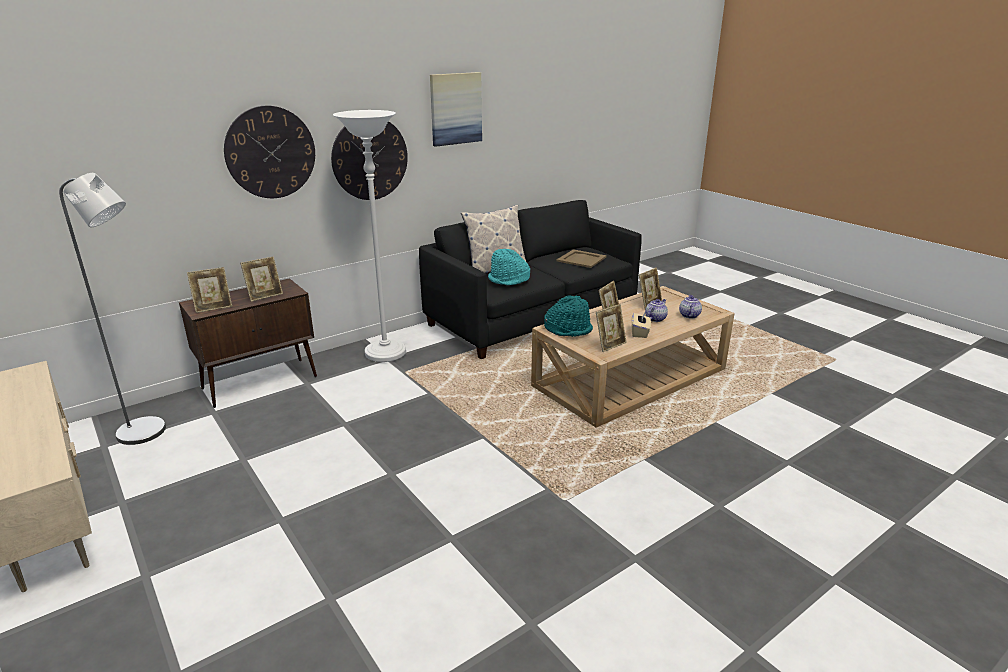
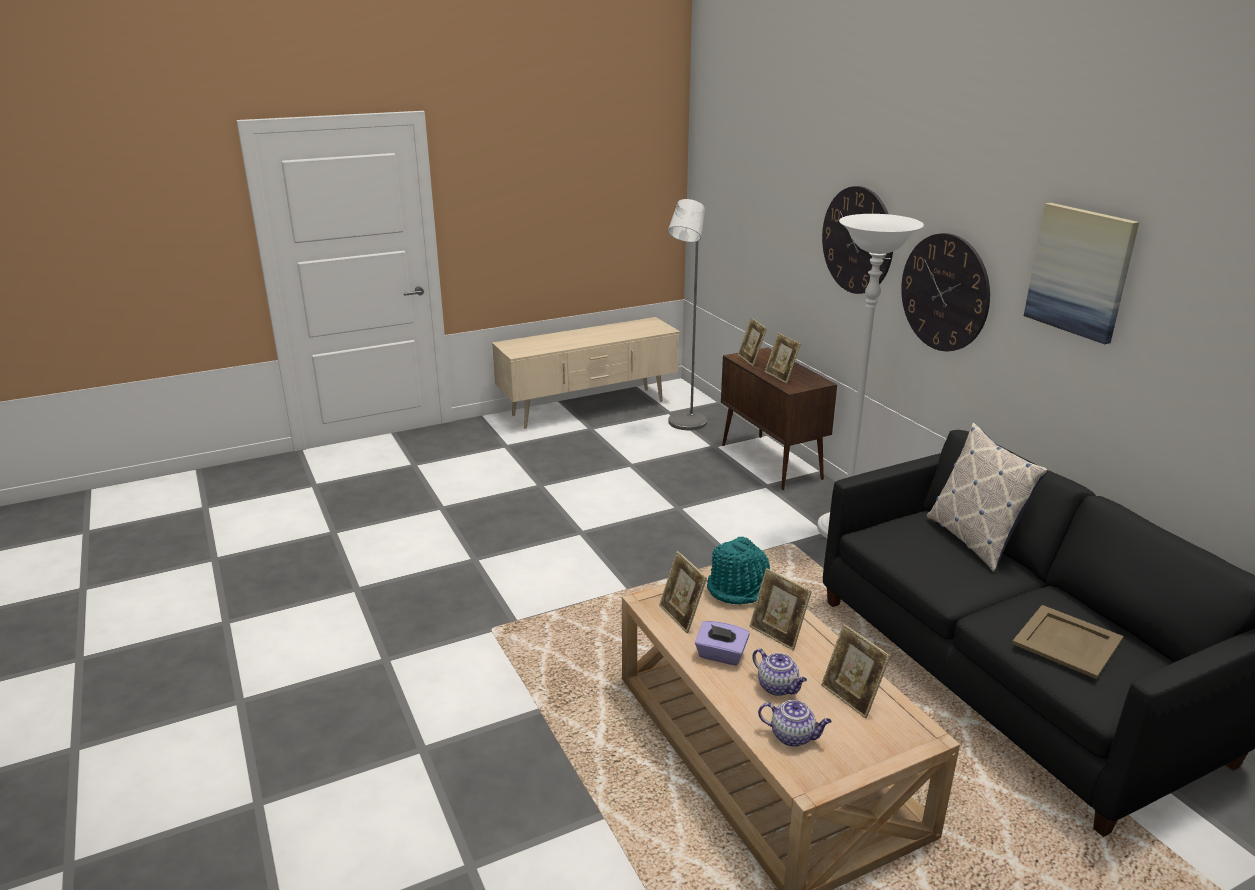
camera: 100 degrees right, 0 degrees up
(509, 280) = (917, 545): turquoise hat -> none
(640, 333) = (721, 655): beige tissue box -> purple tissue box

